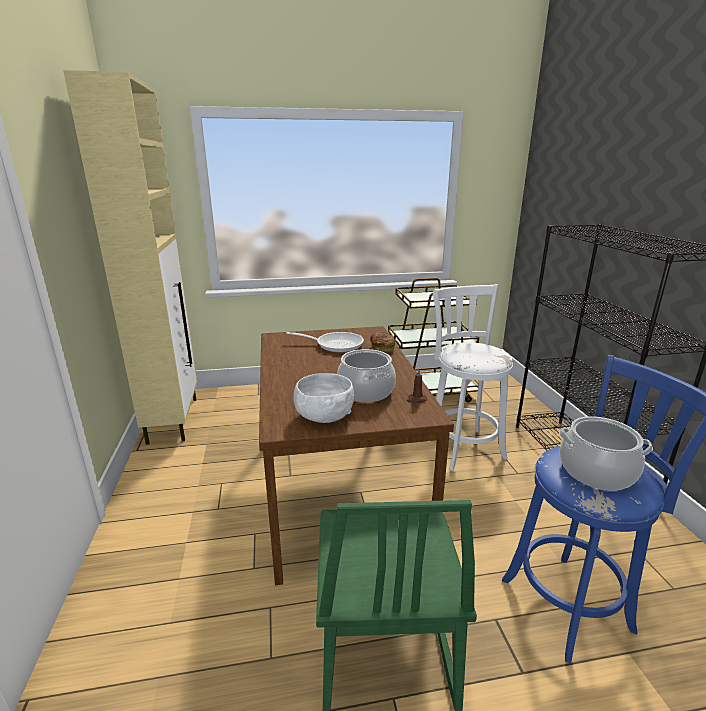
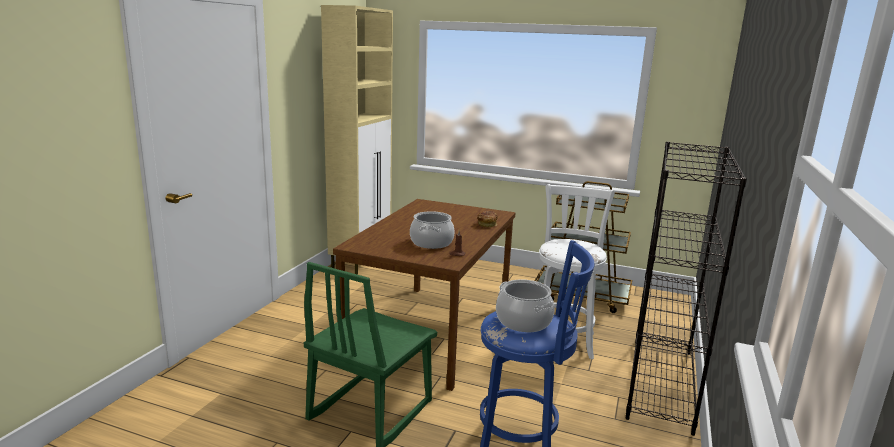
camera: 30 degrees right, 5 degrees down
(324, 416) = (385, 247): white bowl -> none
(335, 345) = (456, 215): frying pan -> none

